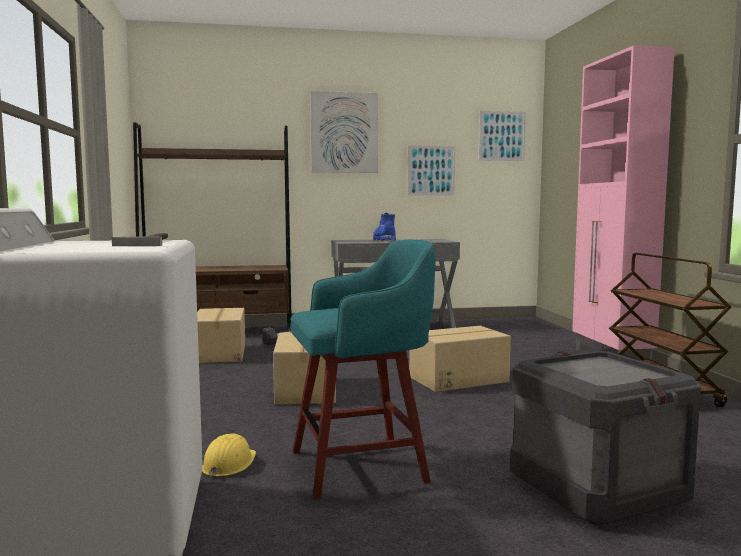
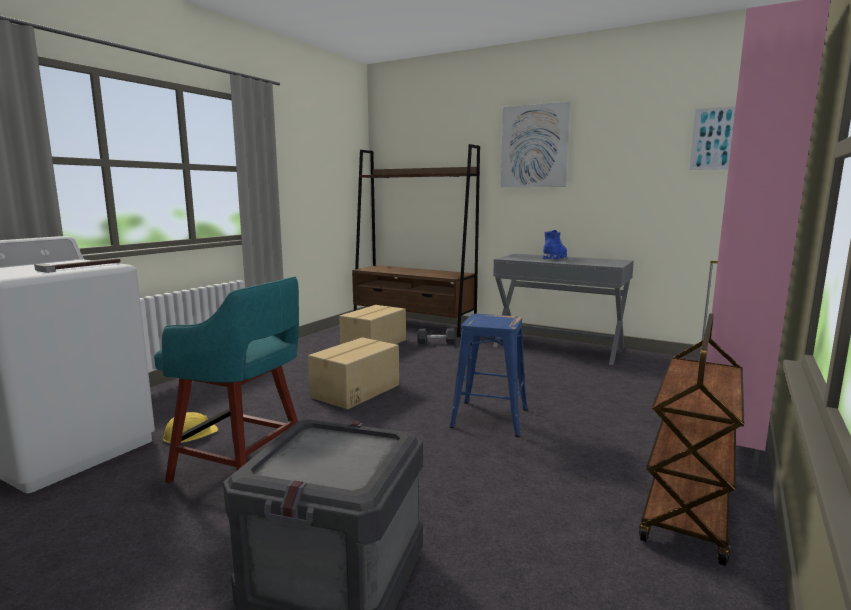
camera: 40 degrees right, 5 degrees up
(431, 170) = (626, 183): picture -> none
(457, 379) = (489, 418): cardboard box -> blue stool

